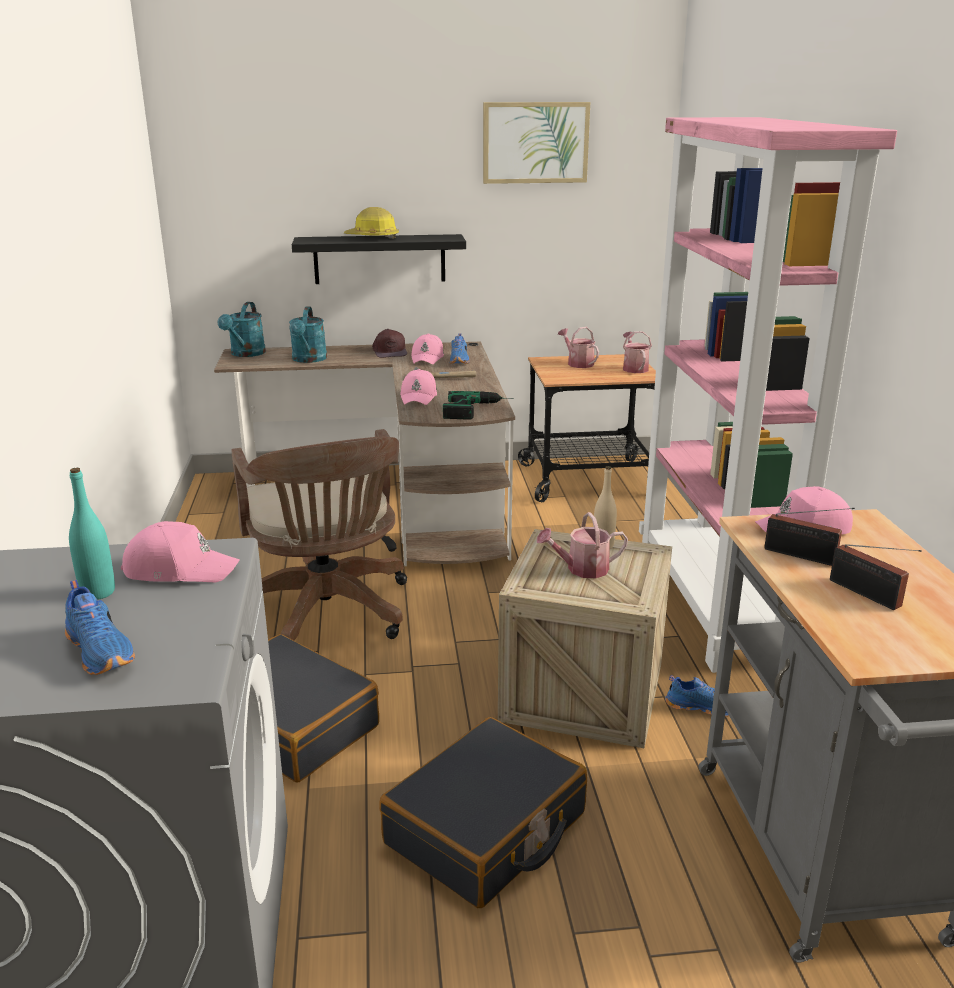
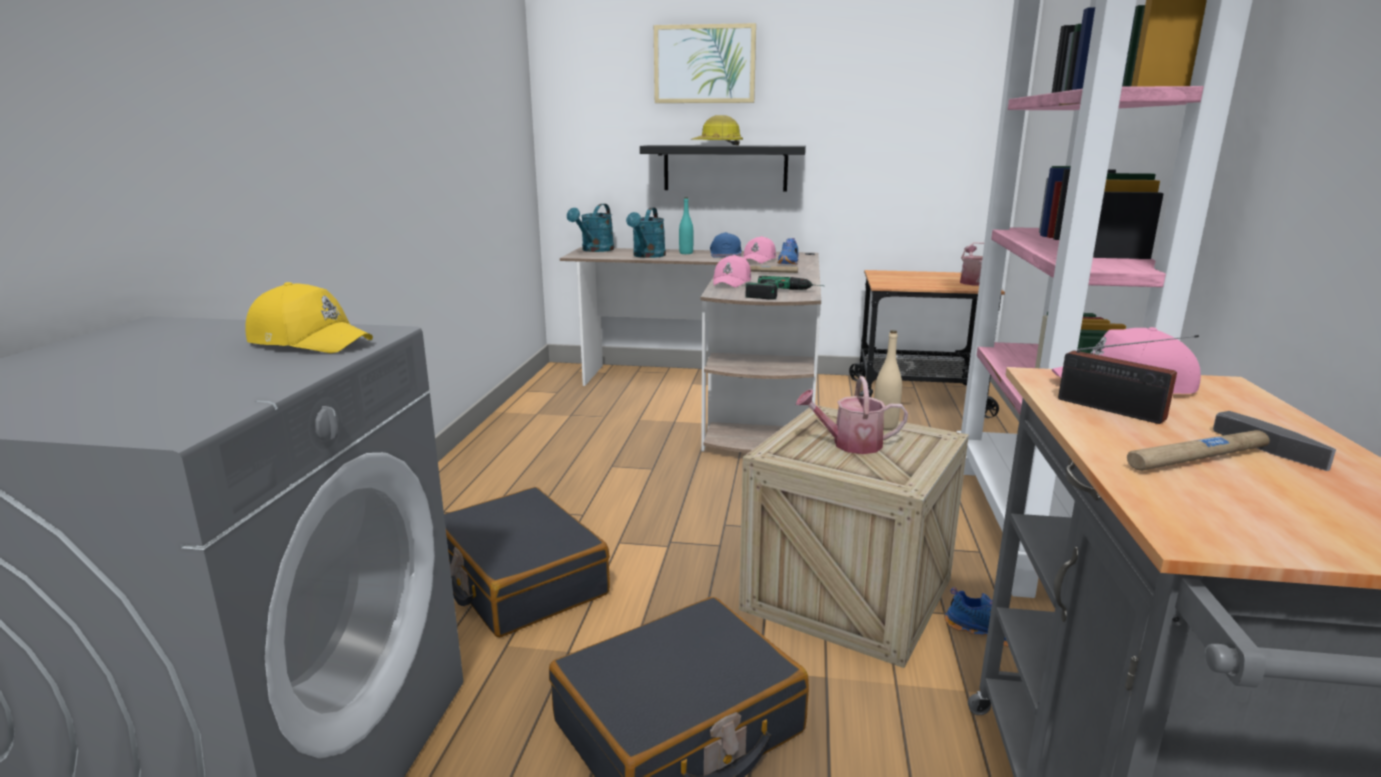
camera: 15 degrees right, 5 degrees down
(98, 592) = (204, 350): turquoise bottle -> turquoise bottle (686, 253)
(102, 651) = (130, 393): blue shoe -> none
(180, 569) = (310, 341): pink cap -> yellow cap
(328, 614) = (609, 484): brown office chair -> none
(390, 351) = (726, 254): brown cap -> blue cap
(535, 142) = (884, 54): picture -> picture (704, 64)
(578, 363) = (914, 276): watering can -> none
(868, 595) = (1212, 460): radio -> hammer

